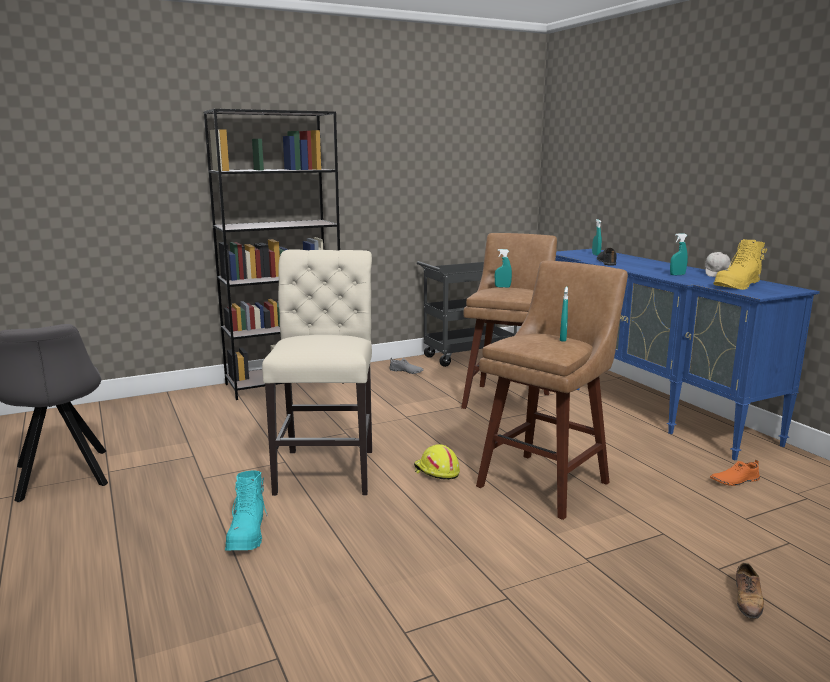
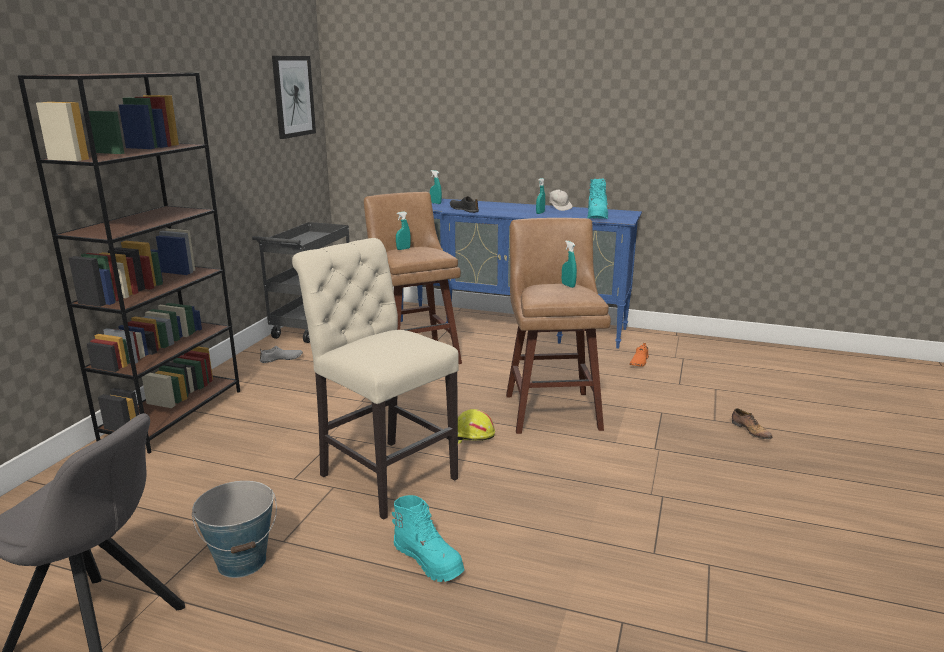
camera: 45 degrees left, 5 degrees up
(166, 477) = (242, 561): none -> bucket
(497, 143) = (293, 96): none -> picture
(738, 286) = (597, 216): yellow boot -> turquoise boot

